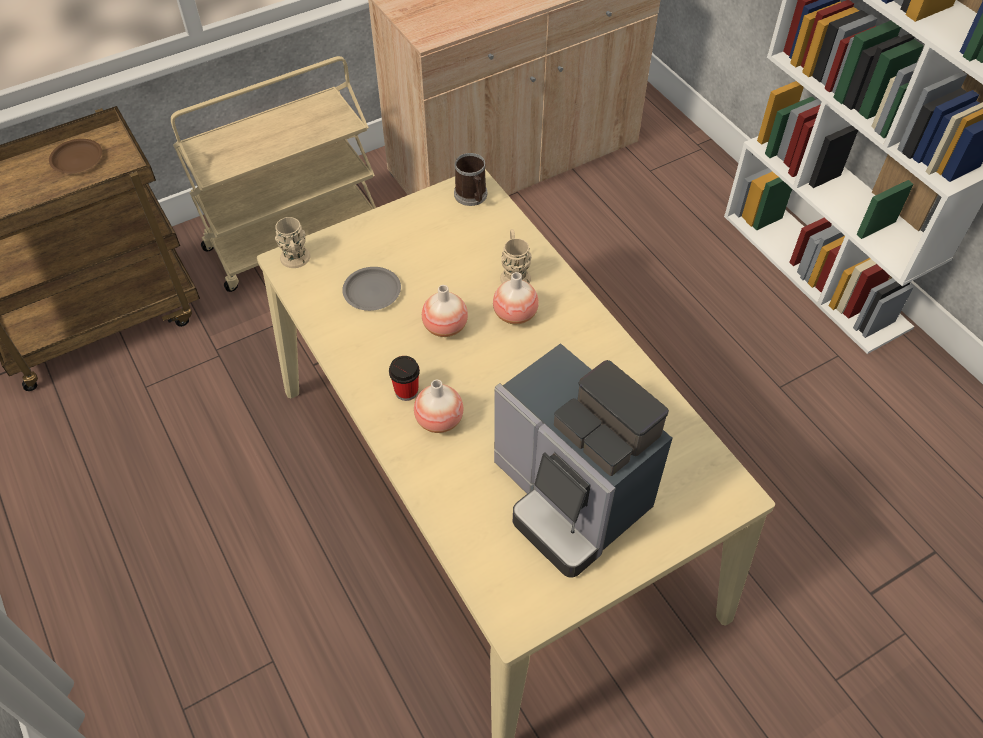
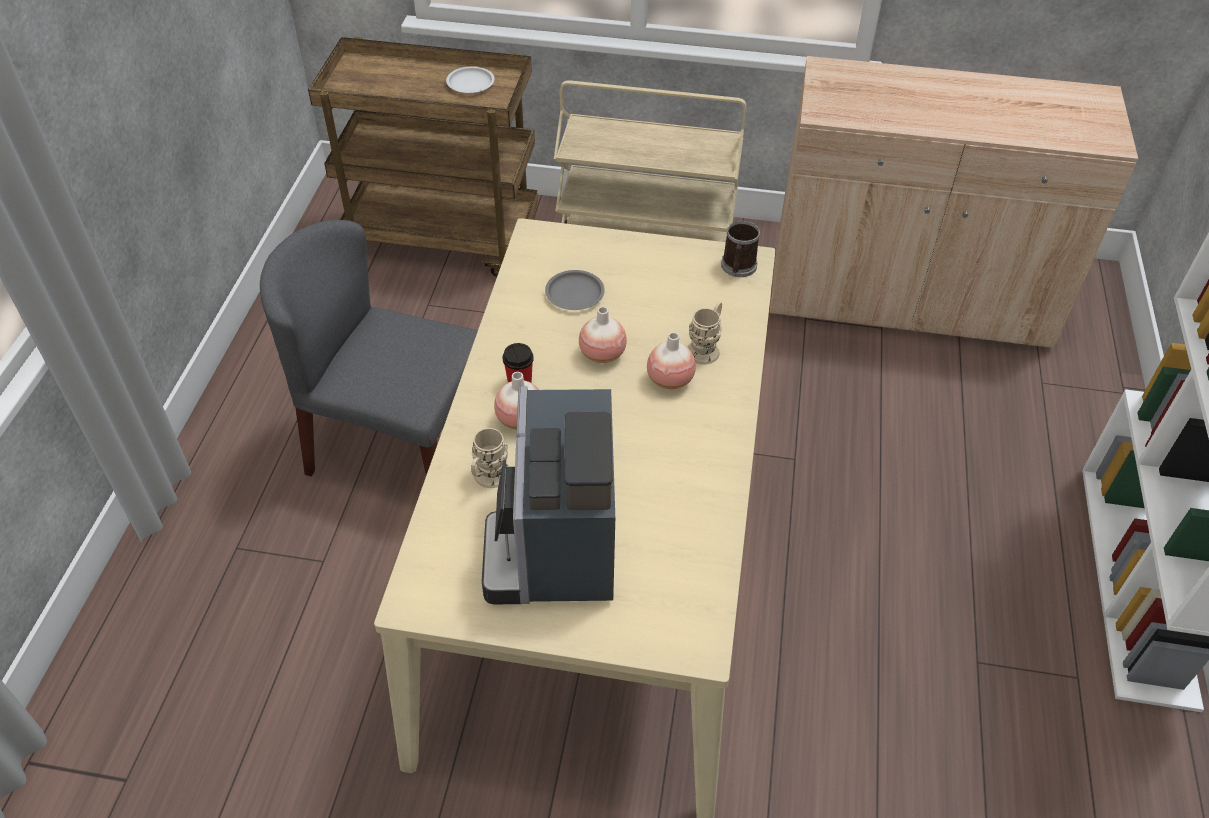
camera: 40 degrees right, 5 degrees down
(77, 159) = (471, 83): brown plate -> white plate
(242, 523) = (398, 447): none -> grey chair
(296, 261) = (542, 238): beige mug -> beige mug (488, 479)

